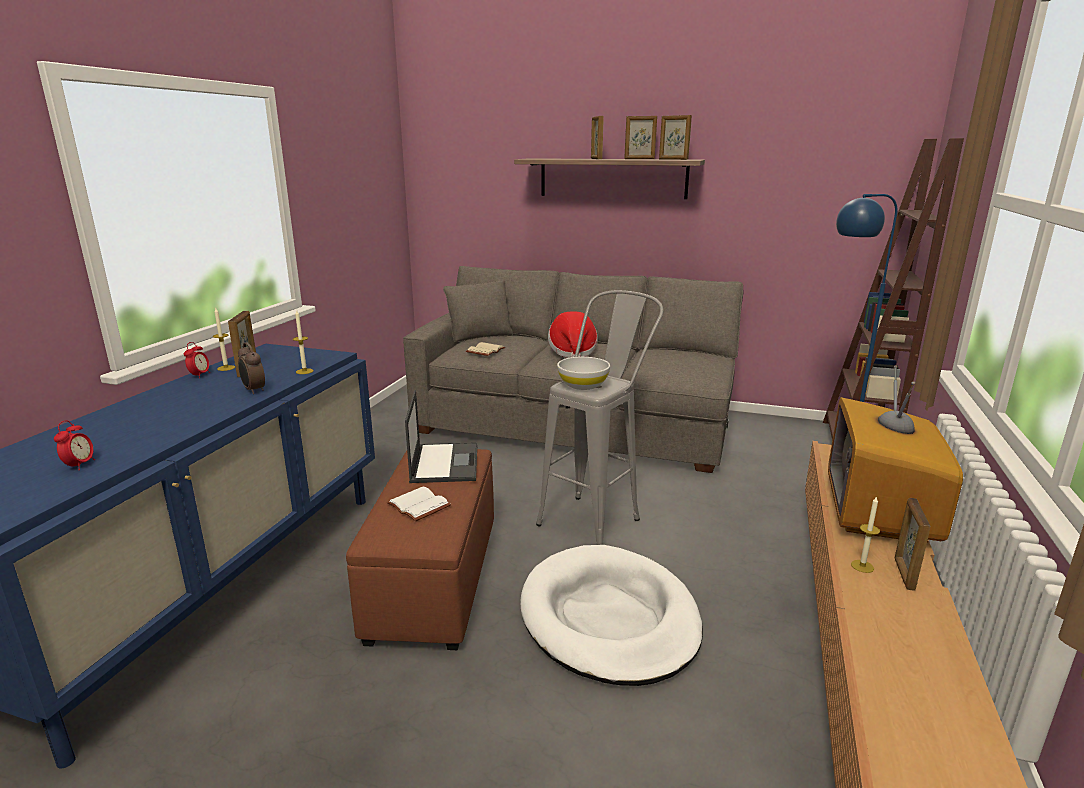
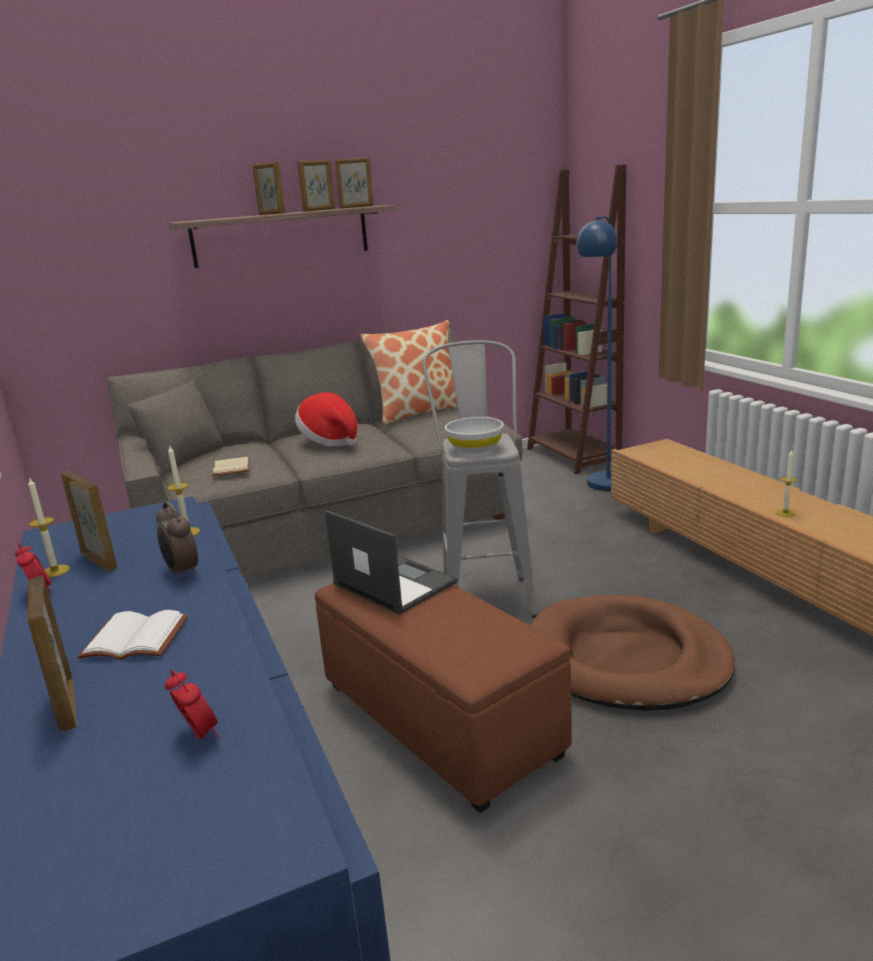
camera: 40 degrees left, 0 degrees up
(253, 390) = (182, 572): alarm clock -> alarm clock turned 45 degrees clockwise
(417, 506) = (452, 627): white book -> white book (133, 640)
(609, 618) = (626, 659): white dog bed -> brown dog bed
(676, 351) = (419, 412): none -> pillow
(879, 512) = (731, 478): television -> none
(904, 574) = (810, 507): picture frame -> picture frame (66, 705)

